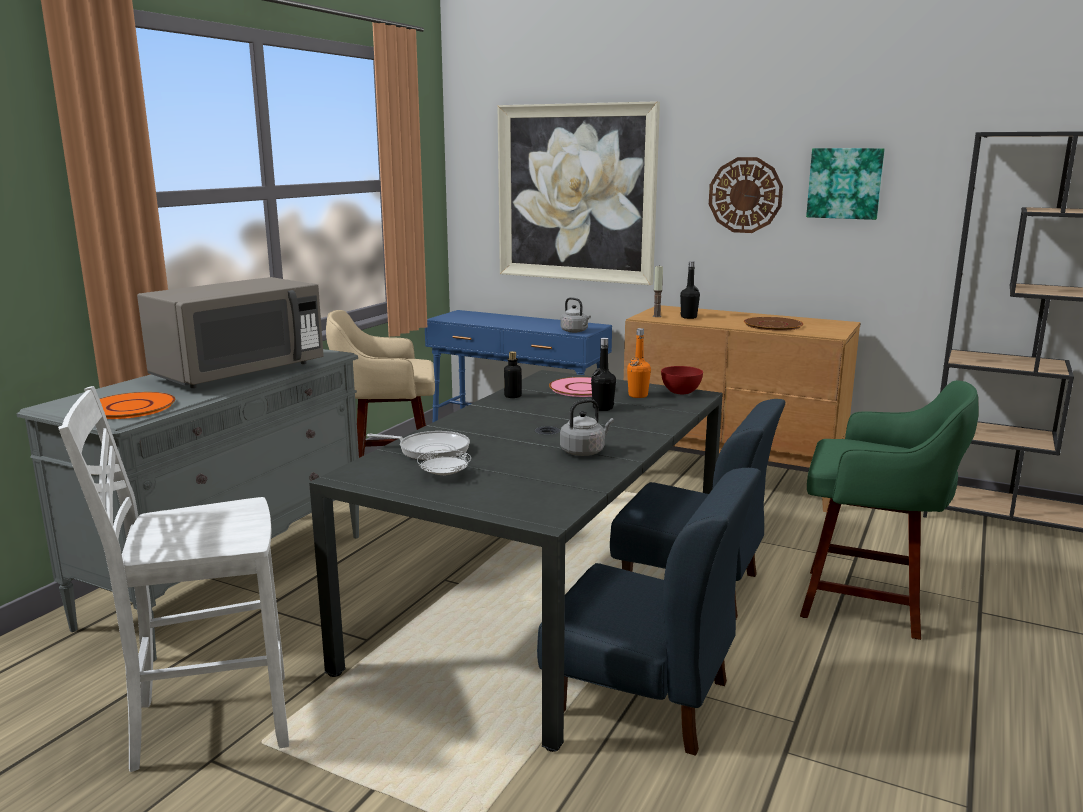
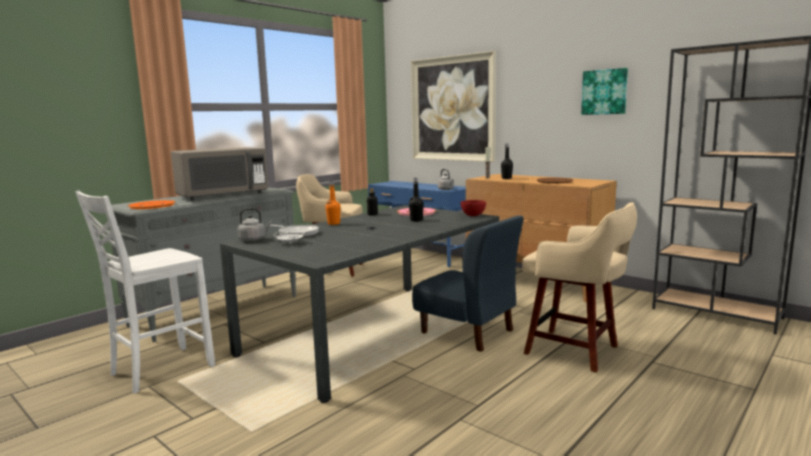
camera: 15 degrees right, 5 degrees down
(208, 722) = (159, 370): white chair -> white chair turned 45 degrees counterclockwise
(584, 451) = (379, 237): grey kettle -> grey kettle (254, 239)
(638, 395) = (445, 216): orange bottle -> orange bottle (334, 223)
(644, 698) = (394, 383): blue chair -> none
(745, 195) = (546, 103): wall clock -> none
(869, 605) = (575, 351): green stool -> beige stool

